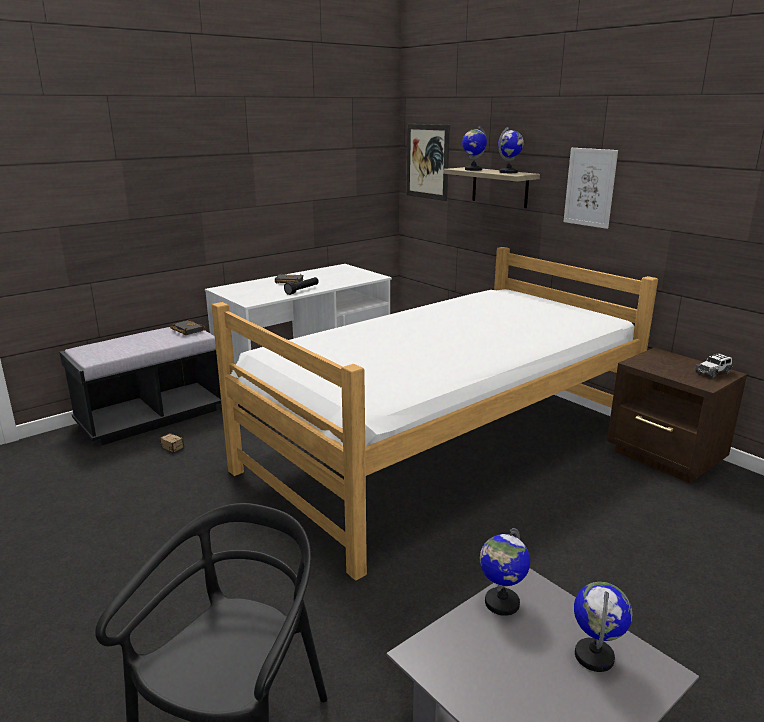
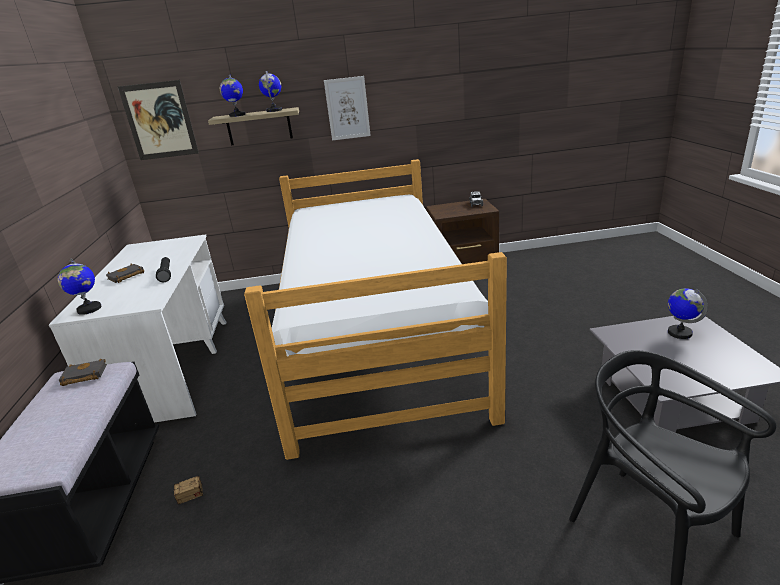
camera: 55 degrees left, 5 degrees up
(501, 603) = (625, 346): globe -> globe (89, 309)

